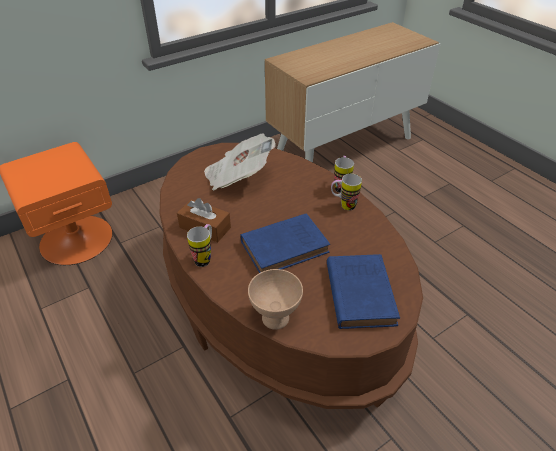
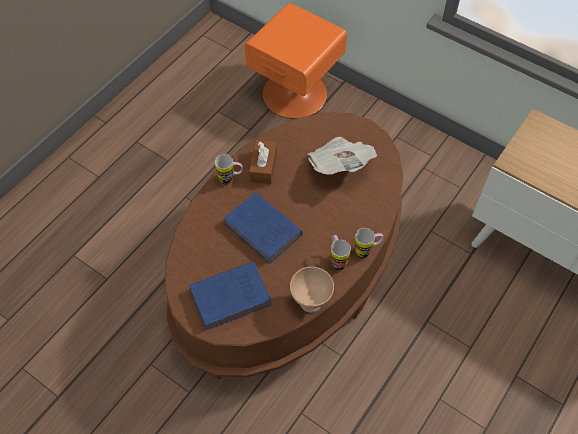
camera: 70 degrees right, 15 degrees up
(274, 318) = (187, 245): beige bowl -> beige bowl (310, 301)

